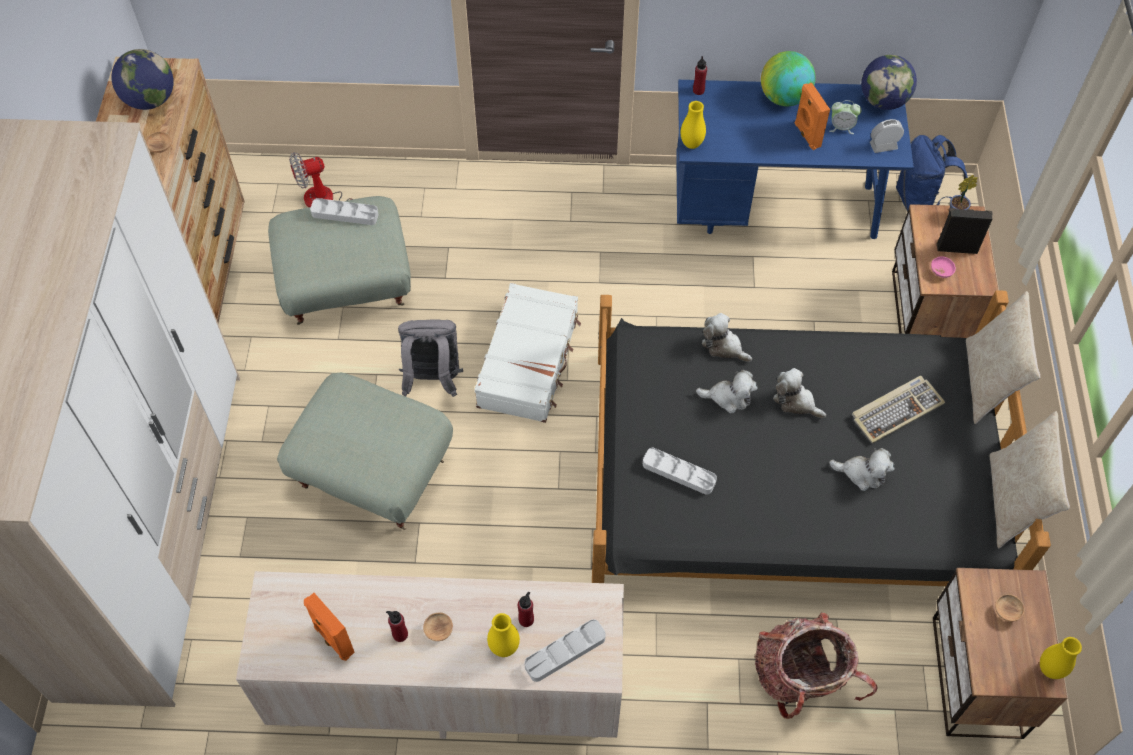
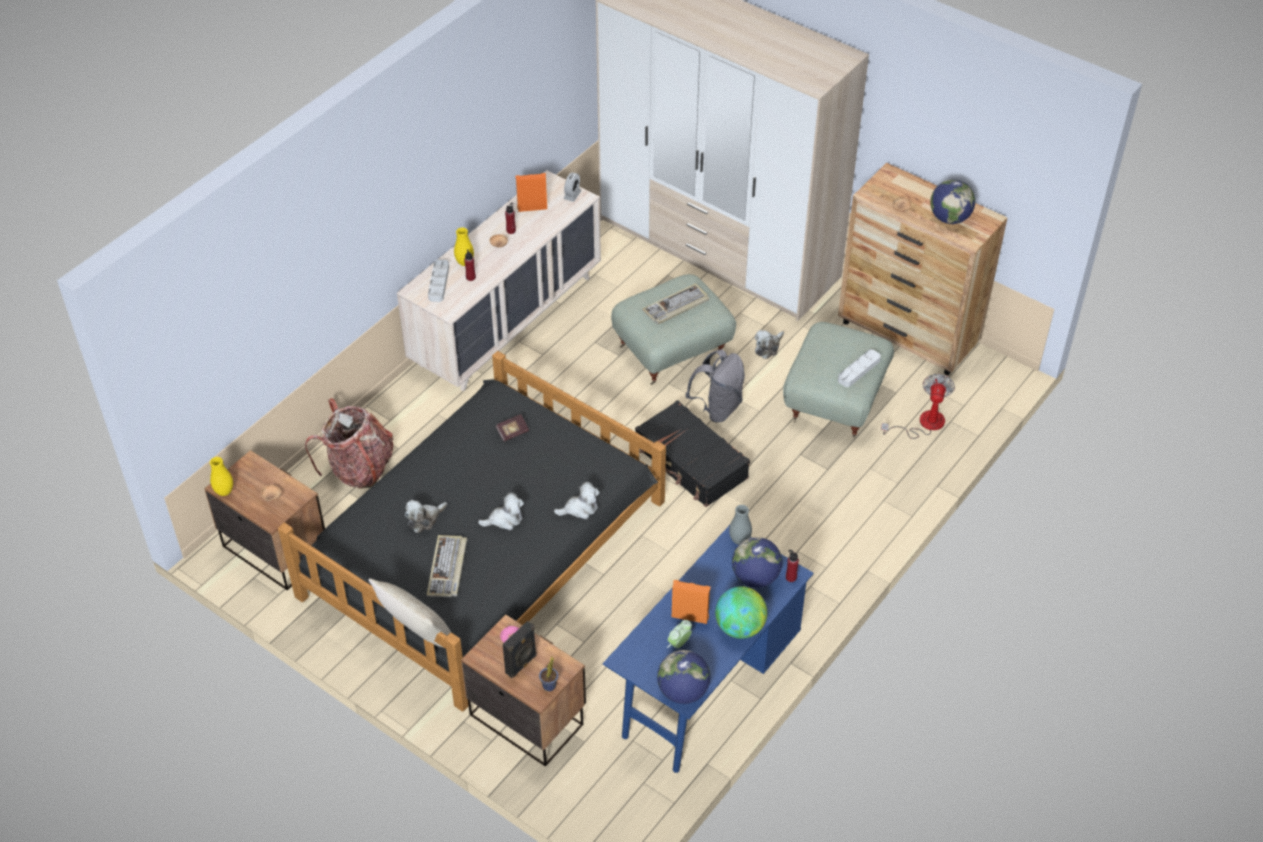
camera: 125 degrees right, 10 degrees down
(360, 428) = (676, 306): none -> keyboard
(529, 361) = (690, 463): white suitcase -> black suitcase
(679, 473) = (512, 432): grey tray -> book
(691, 144) = (739, 540): yellow vase -> grey vase
(721, 113) = (755, 577): none -> globe
(728, 397) = (540, 487): plush toy -> plush toy (768, 348)
(883, 146) = (639, 658): alarm clock -> alarm clock (572, 195)
(920, 203) = (630, 796): blue backpack -> none
(1012, 502) = (332, 585): beige pillow -> none

